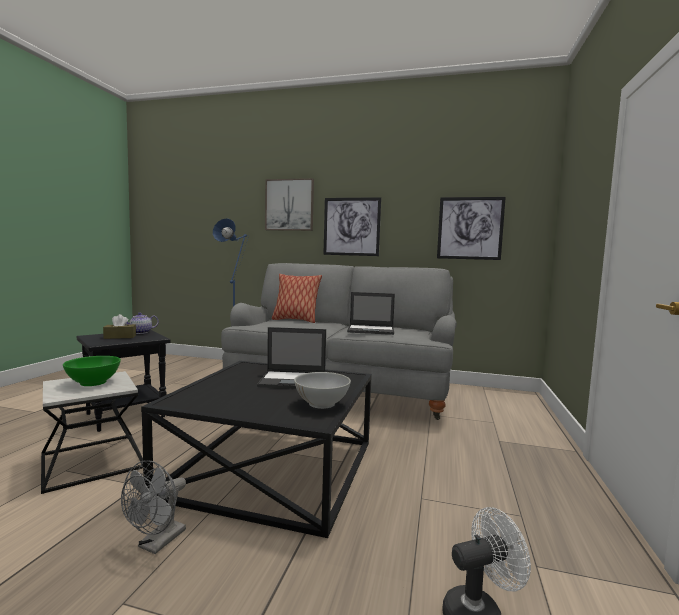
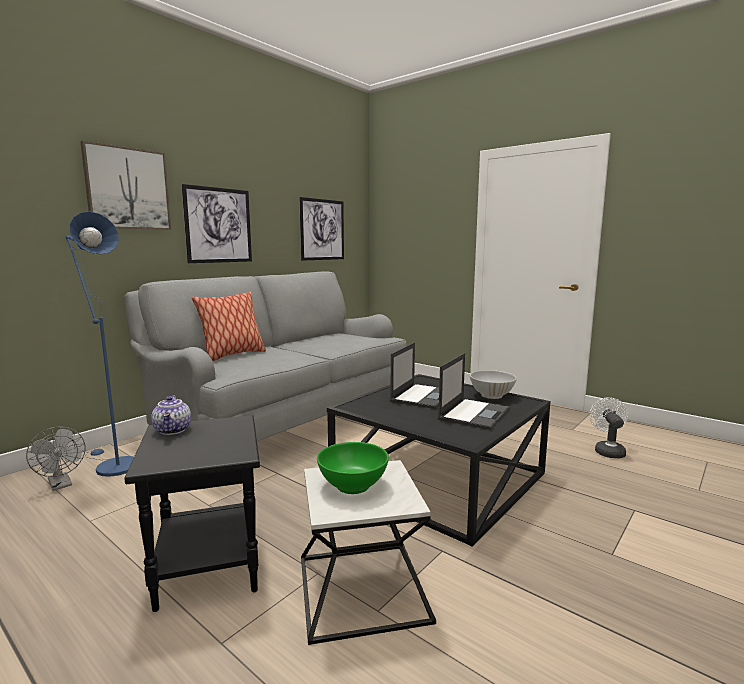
camera: 65 degrees left, 5 degrees up
(120, 337) = (195, 442): brown tissue box -> none
(157, 543) = (544, 539): grey fan -> grey fan (61, 485)
(371, 330) = (338, 342): laptop -> laptop (474, 414)

